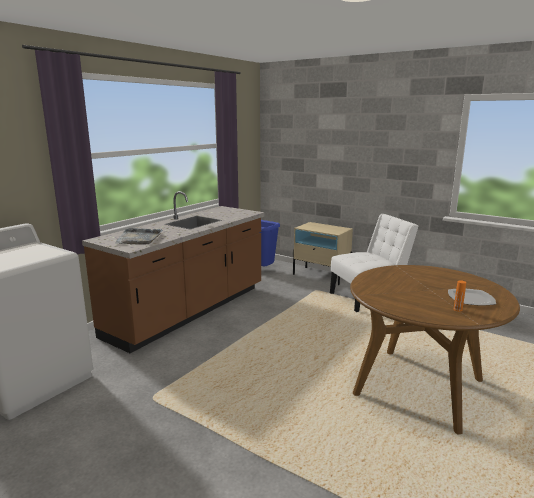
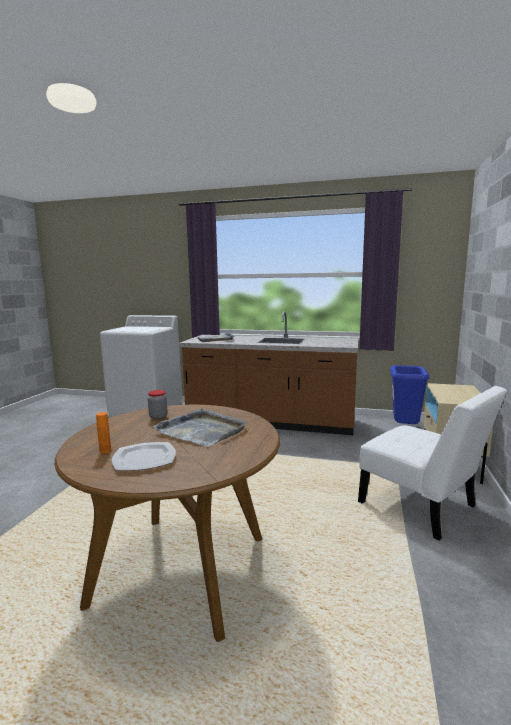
camera: 70 degrees right, 5 degrees down
(383, 291) = (158, 417): none -> jar
(418, 281) = (202, 430): none -> grey tray

